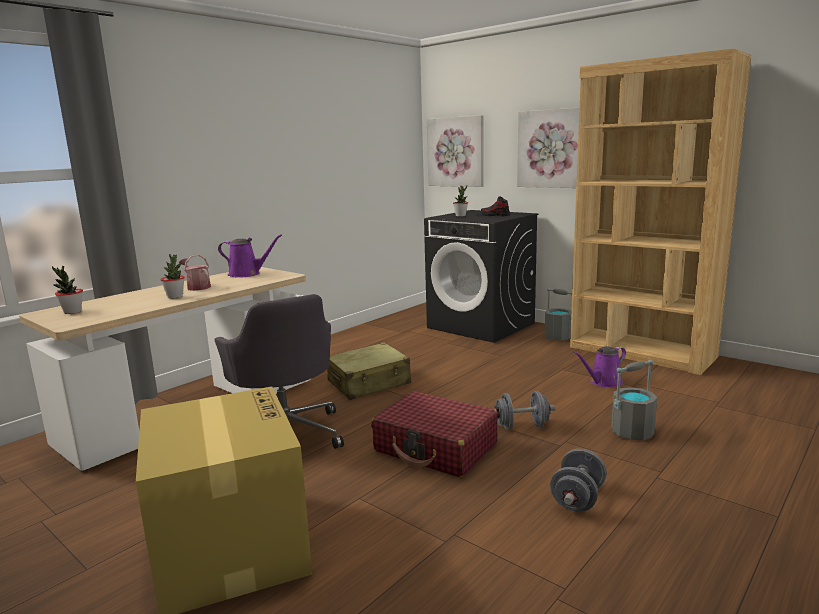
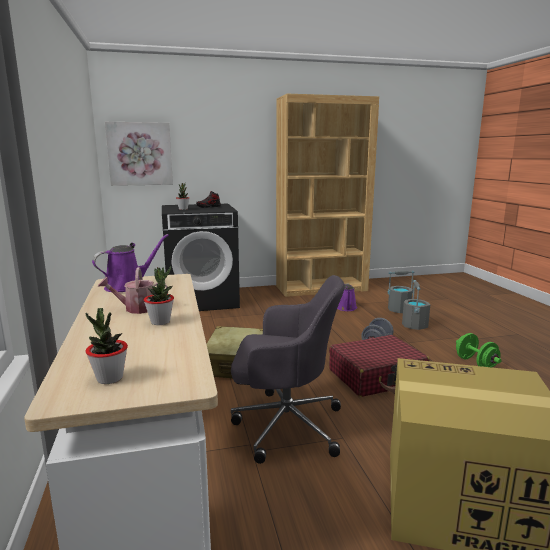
camera: 55 degrees left, 0 degrees up
(553, 149) = (236, 153): picture -> none
(558, 337) = (265, 293): grey bucket -> grey bucket (399, 310)
(577, 499) = (476, 363): grey dumbbell -> green dumbbell

